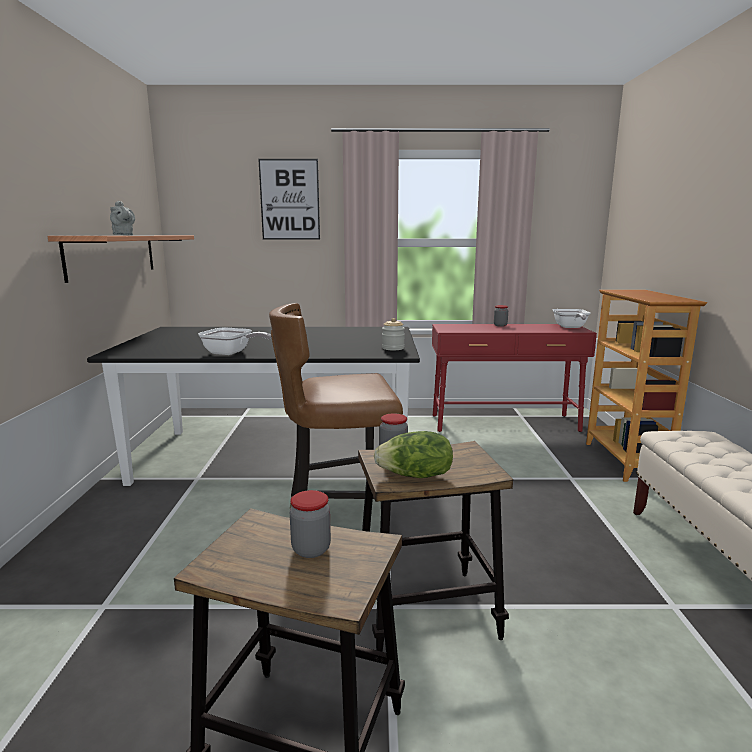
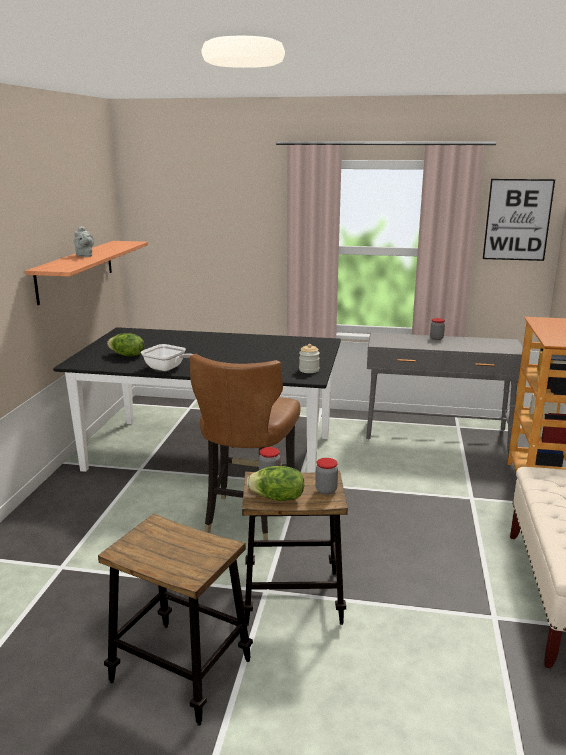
camera: 10 degrees right, 5 degrees up
(178, 345) = (127, 355): none -> lettuce
(290, 199) = (237, 206): picture -> picture (517, 220)
(311, 549) = (184, 546): jar -> jar (326, 490)
(339, 521) = (247, 519): brown chair -> brown chair turned 75 degrees counterclockwise
(504, 424) = (436, 435): red console table -> grey console table
(570, 327) = (506, 345): frying pan -> none

